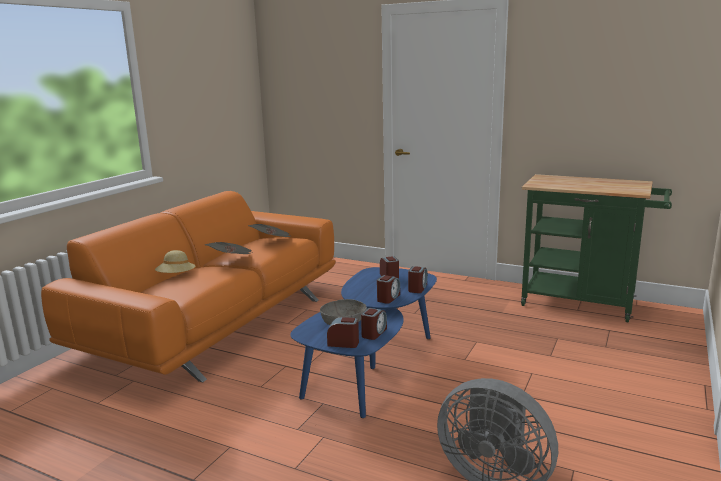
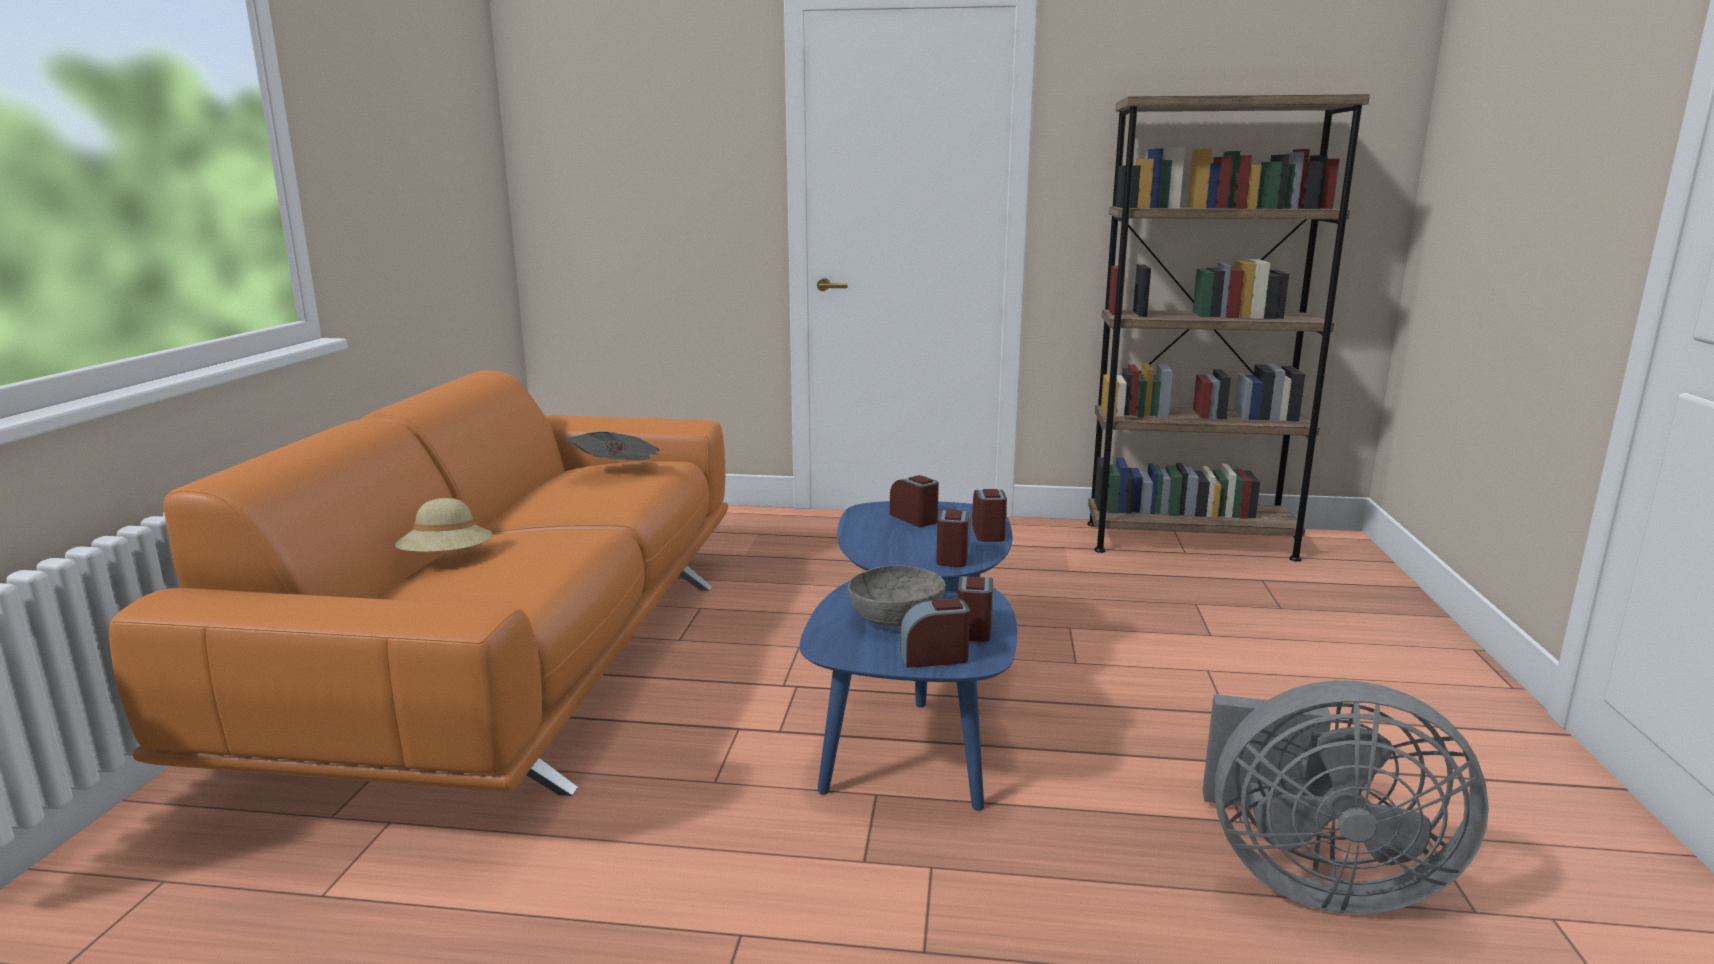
camera: 20 degrees left, 0 degrees up
(232, 261) = (562, 515): newspaper -> none
(585, 303) = (1189, 541): green cart -> brown bookcase

